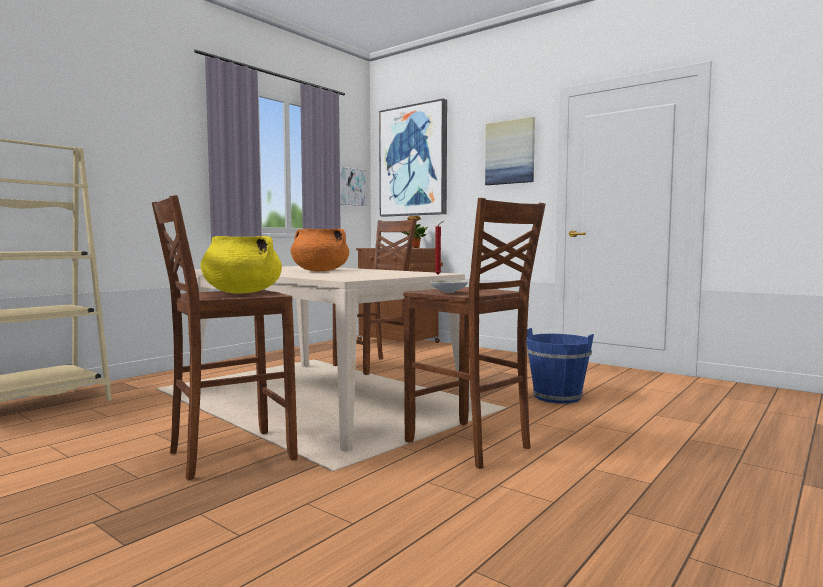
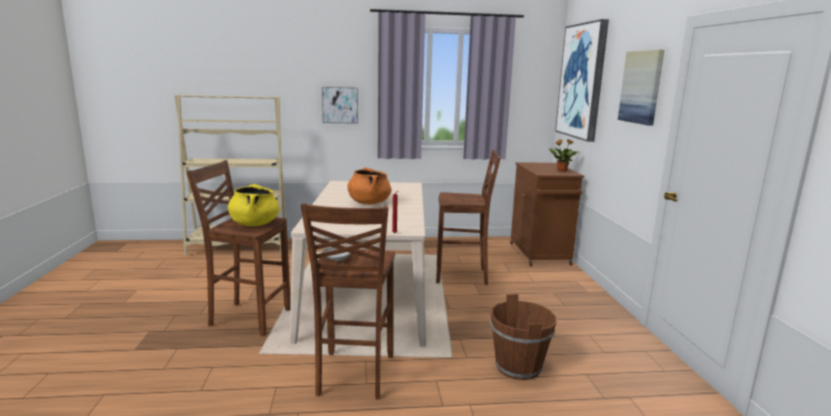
camera: 45 degrees right, 10 degrees up
(351, 187) = (531, 102): picture -> picture (340, 105)
(557, 397) = (518, 367): blue bucket -> brown bucket

